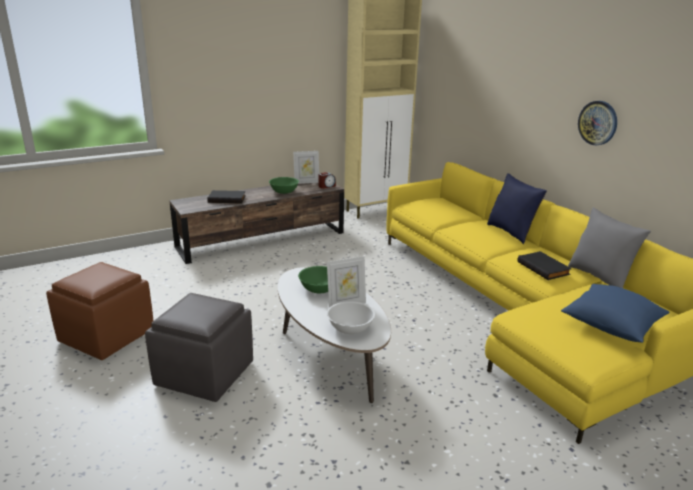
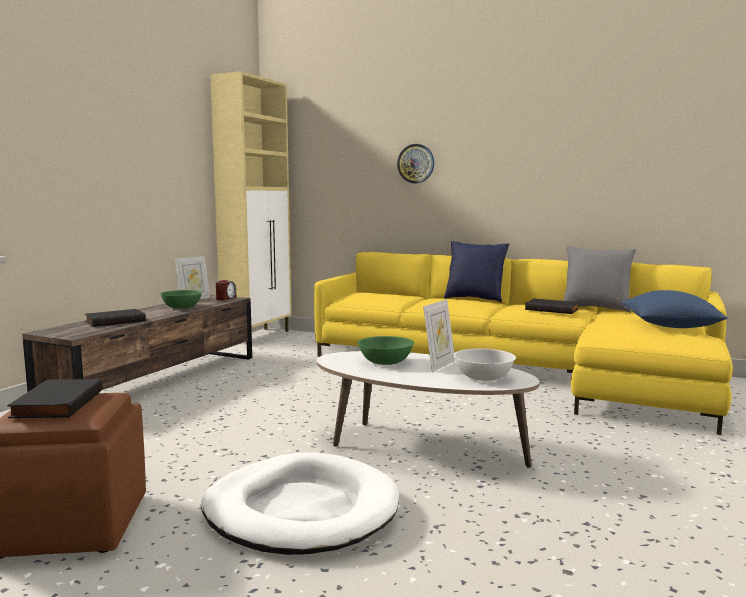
camera: 35 degrees left, 15 degrees down
(95, 274) = (56, 403): none -> black book
(204, 373) = (301, 510): grey ottoman -> white dog bed
(598, 123) = (538, 172): wall clock -> wall clock (416, 163)

